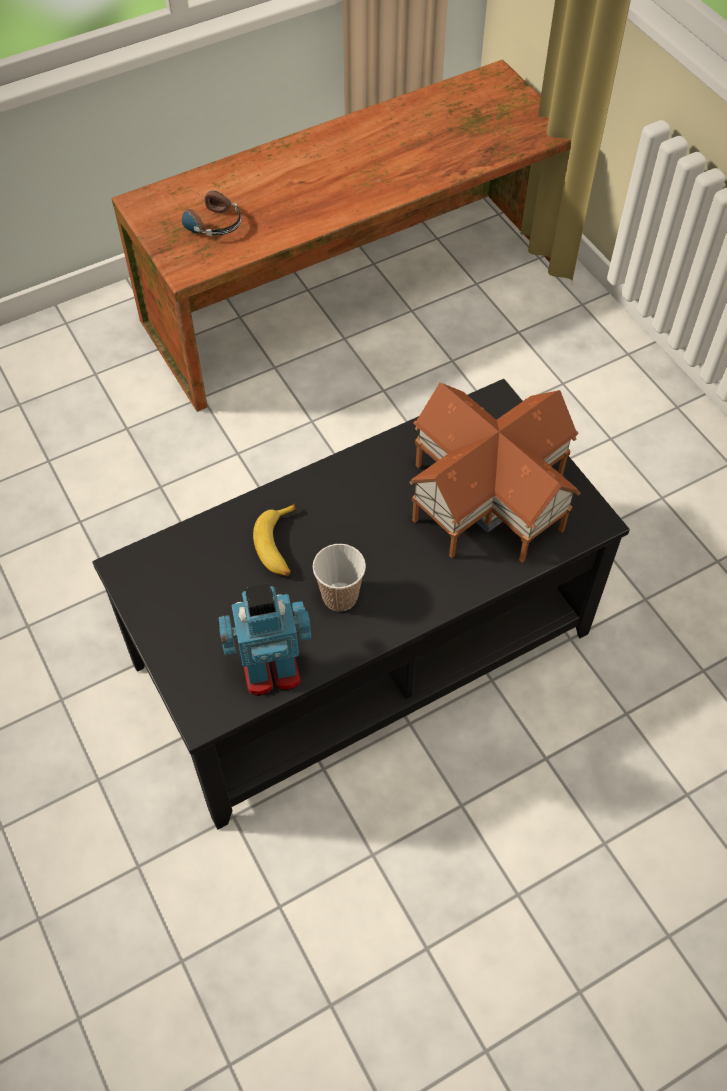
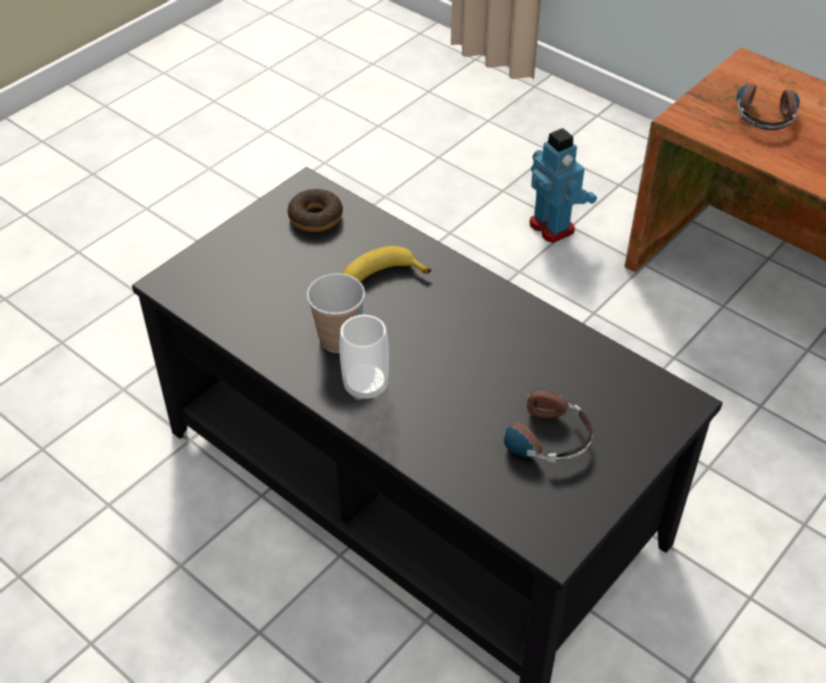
camera: 70 degrees right, 10 degrees down
(173, 572) = (315, 217): none -> donut
(271, 670) = (233, 313): toy robot -> toy robot (552, 226)
(401, 592) = (365, 386): none -> cup
(491, 498) = (533, 432): toy house -> headphones

